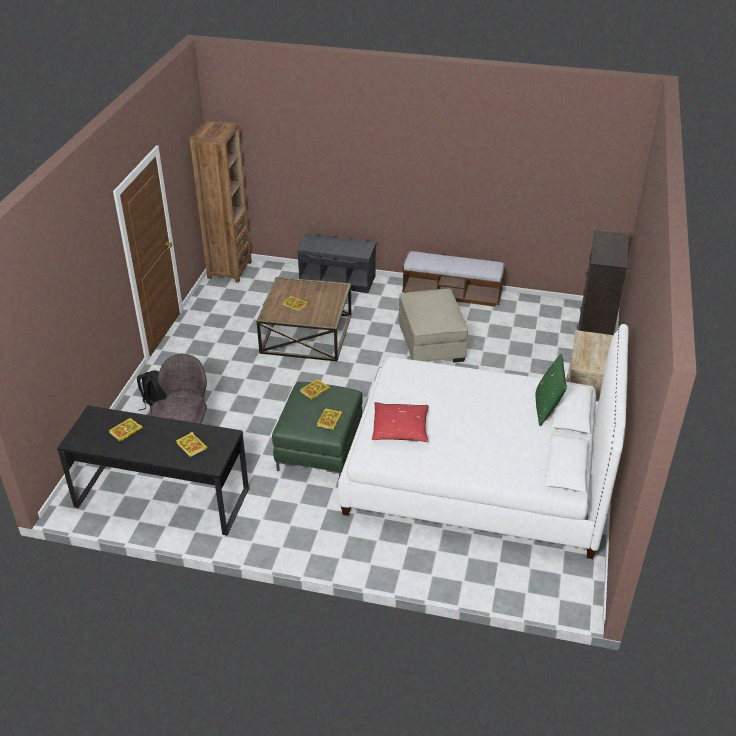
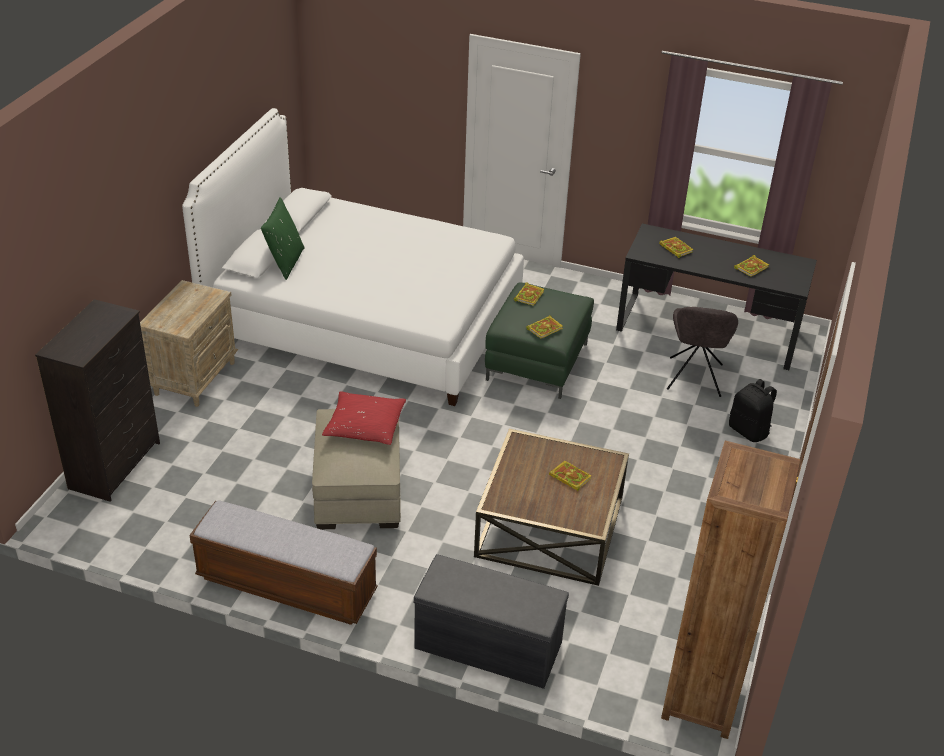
camera: 175 degrees left, 0 degrees up
(400, 429) = (454, 259): red pillow -> red pillow (365, 426)

